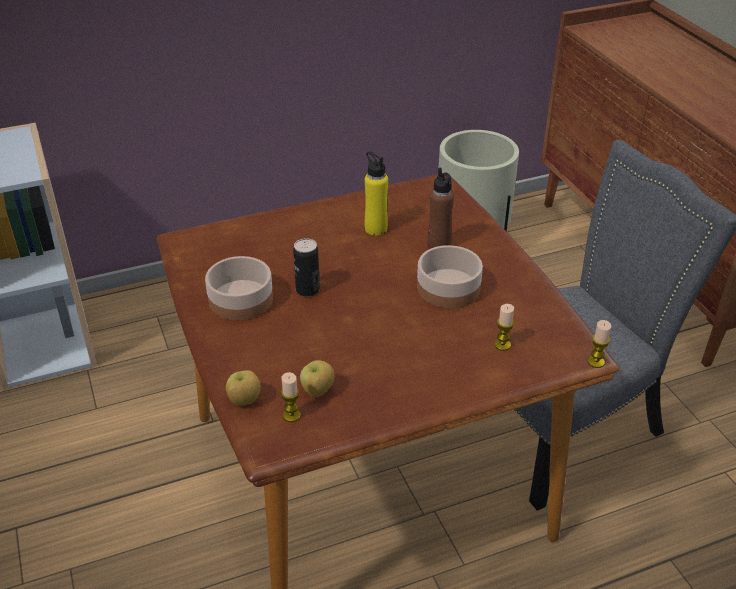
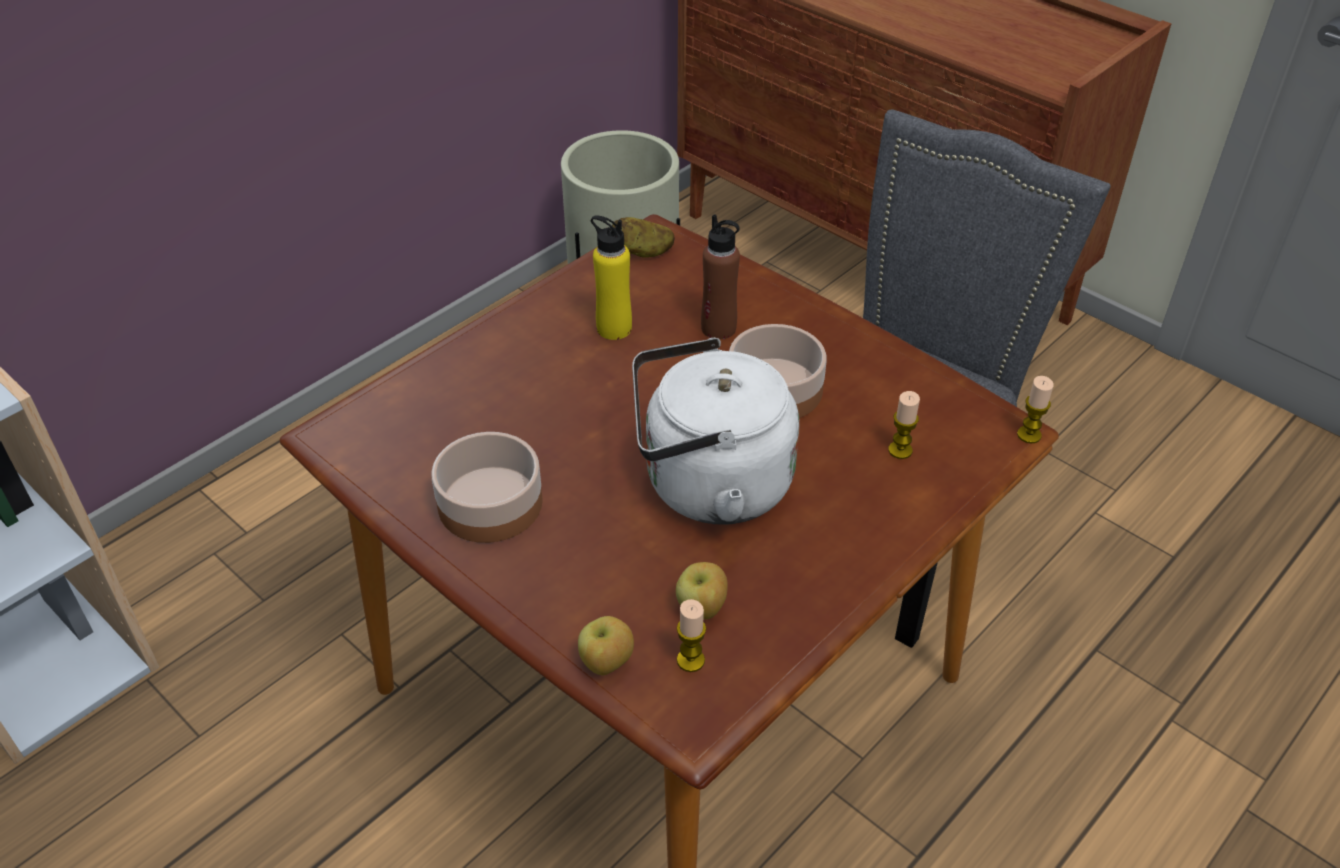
camera: 25 degrees left, 5 degrees up
(307, 290) = (580, 455): can -> none
(369, 328) = (708, 485): none -> white kettle
(423, 192) = (642, 252): none -> potato

